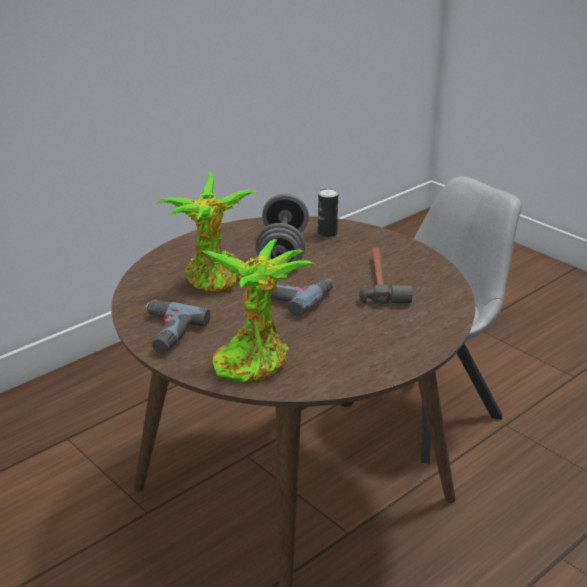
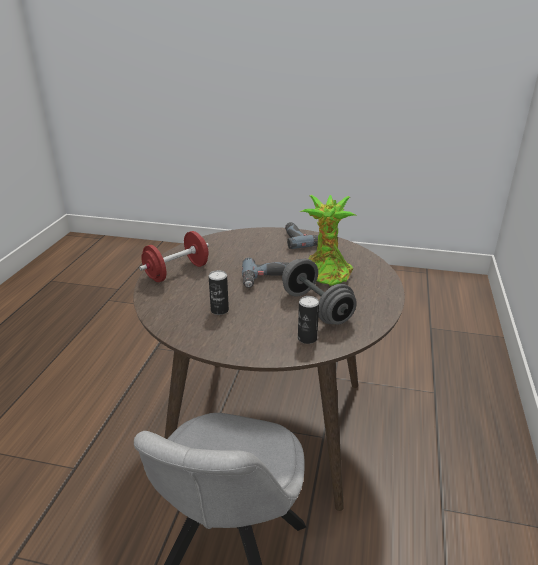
camera: 145 degrees right, 0 degrees up
(254, 359) = (243, 243): potted plant -> none
(382, 280) = (219, 310): hammer -> can
(392, 344) = (177, 272): none -> red dumbbell

